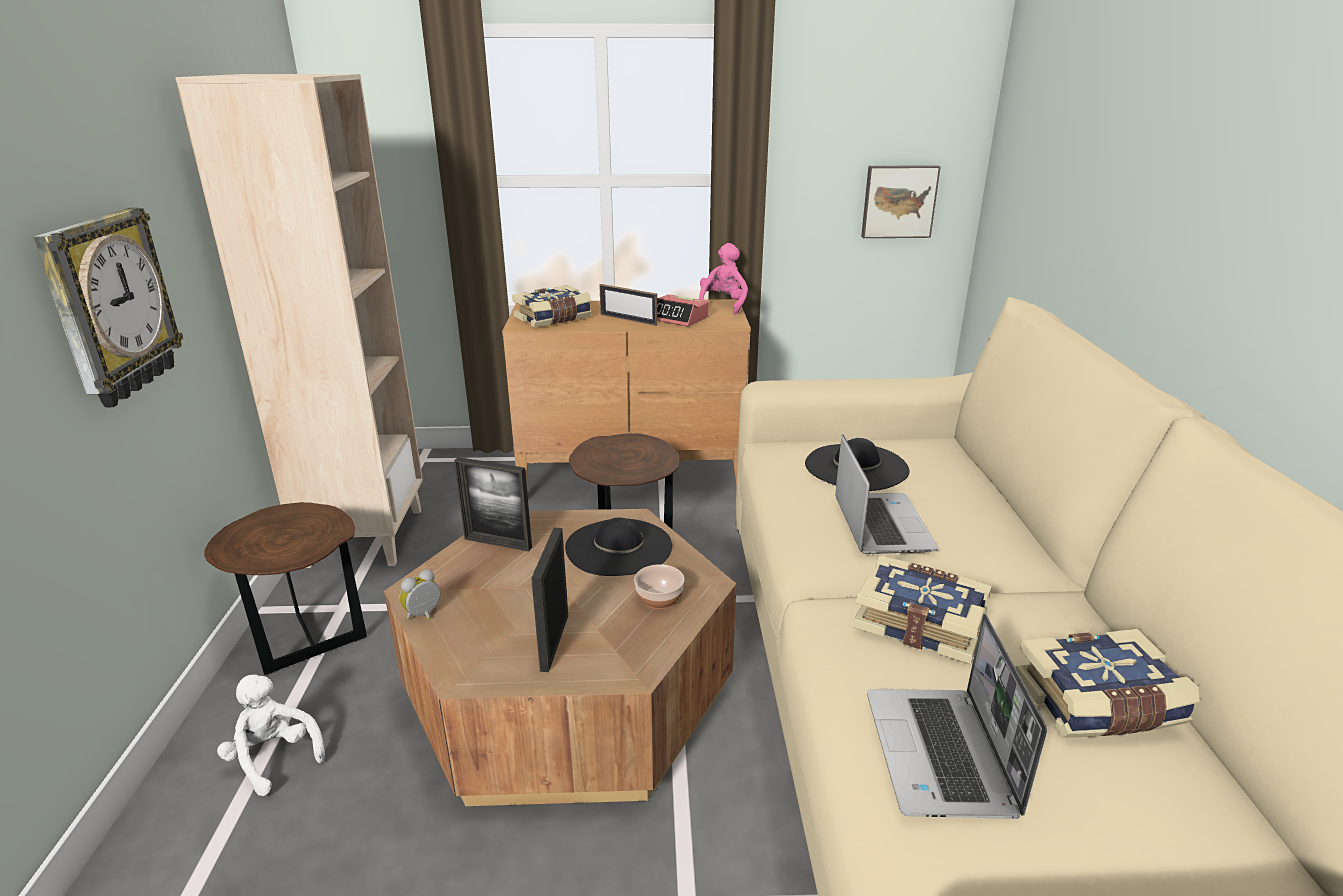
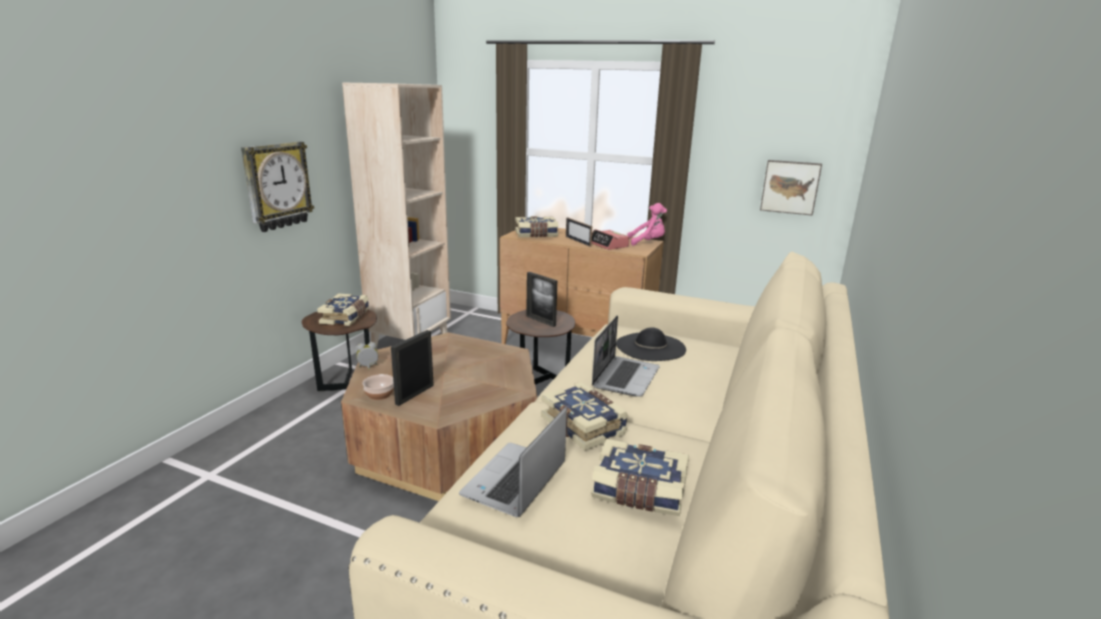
camera: 25 degrees right, 5 degrees down
(274, 758) = (294, 426): white plush toy -> none
(291, 530) = (346, 317): none -> book
(498, 543) = (433, 346): picture frame -> picture frame (540, 321)
(618, 547) = (492, 362): black hat -> none
(658, 598) = (487, 390): bowl -> bowl (379, 394)
(723, 305) = (647, 242): pink plush toy -> pink plush toy turned 45 degrees clockwise

